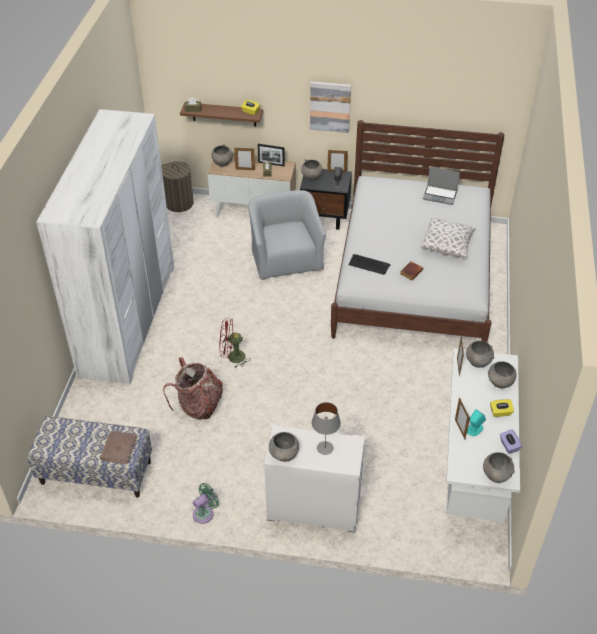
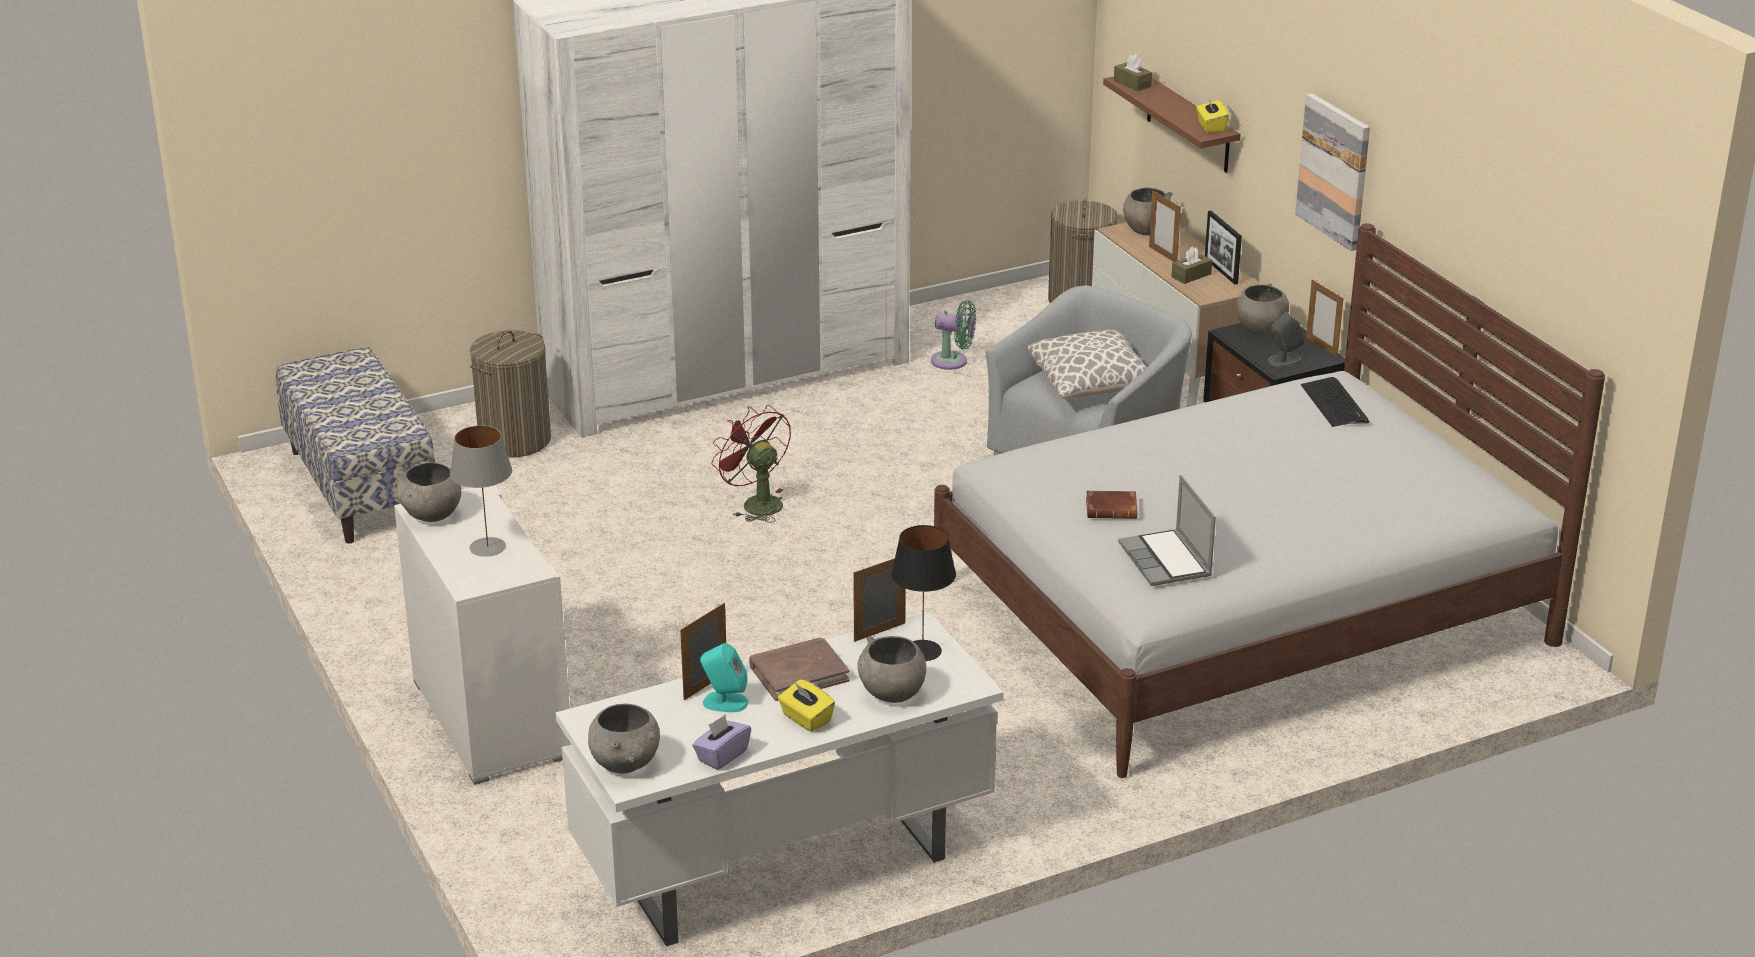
camera: 55 degrees right, 15 degrees down
(110, 405) = (515, 440): none -> laundry basket
(118, 448) = (362, 428): brown book -> brown book (799, 673)
(198, 405) = (603, 516): backpack -> none
(205, 513) = (372, 616): green fan -> green fan (953, 361)
(369, 264) = (1069, 459): keyboard -> keyboard (1335, 404)
(440, 195) = (1412, 464): laptop -> laptop (1166, 561)
(447, 244) = (1259, 521): pillow -> pillow (1092, 385)
(478, 362) = (922, 650): grey bowl -> black table lamp

